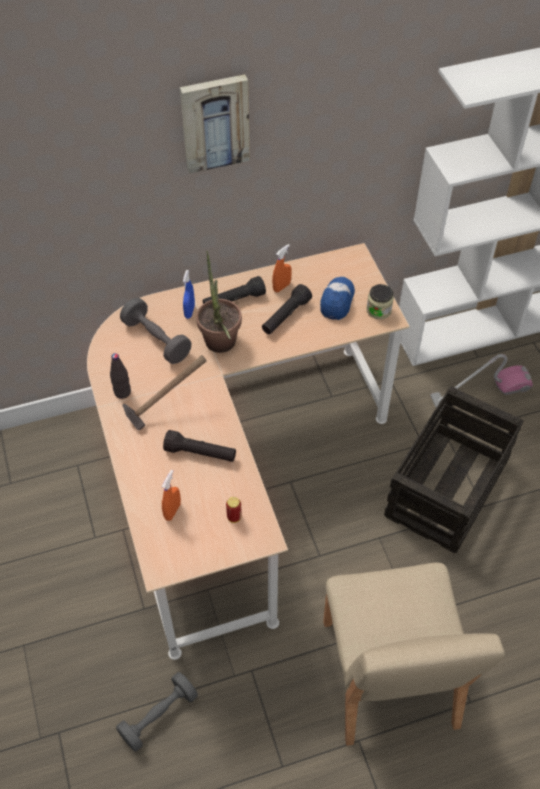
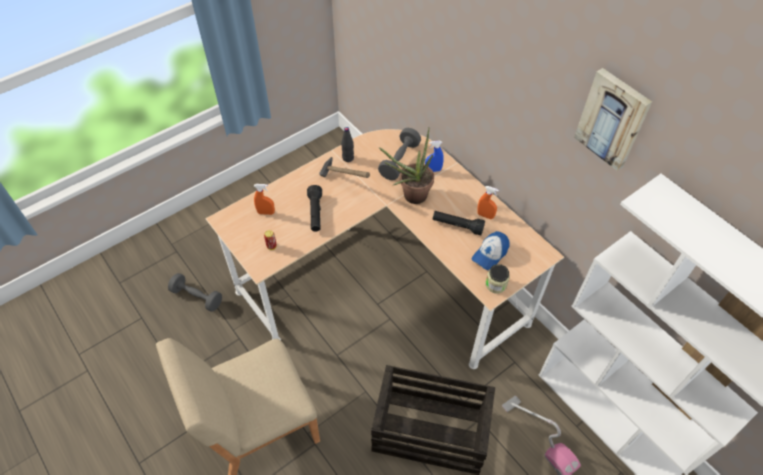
camera: 70 degrees right, 0 degrees up
(215, 122) = (504, 63): picture -> picture (613, 119)
(233, 301) = (456, 191): black flashlight -> none
(337, 301) = (490, 254): cap -> cap turned 135 degrees clockwise

